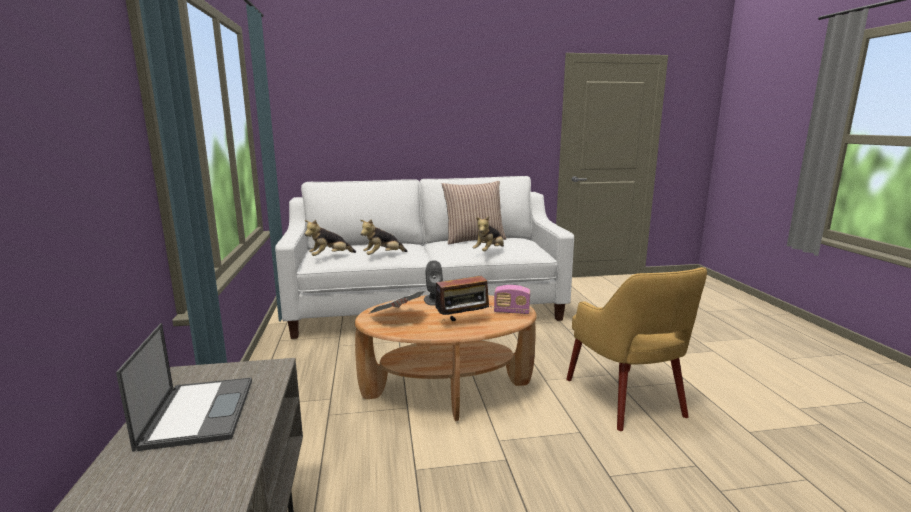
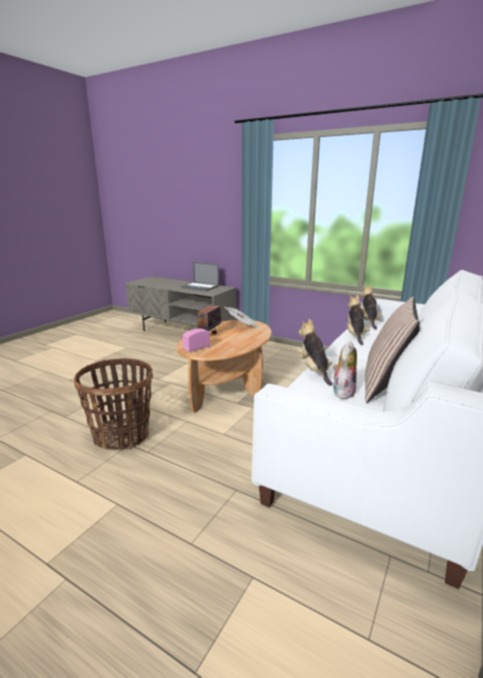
camera: 130 degrees right, 5 degrees up
(433, 300) = (252, 338): grey speaker -> none
(504, 244) = (342, 392): none -> plush toy
(625, 399) = (122, 435): yellow armchair -> basket

